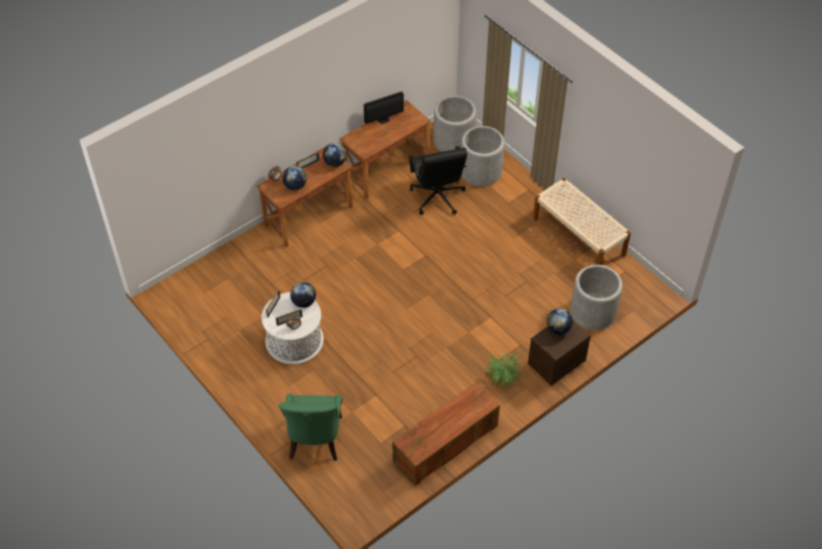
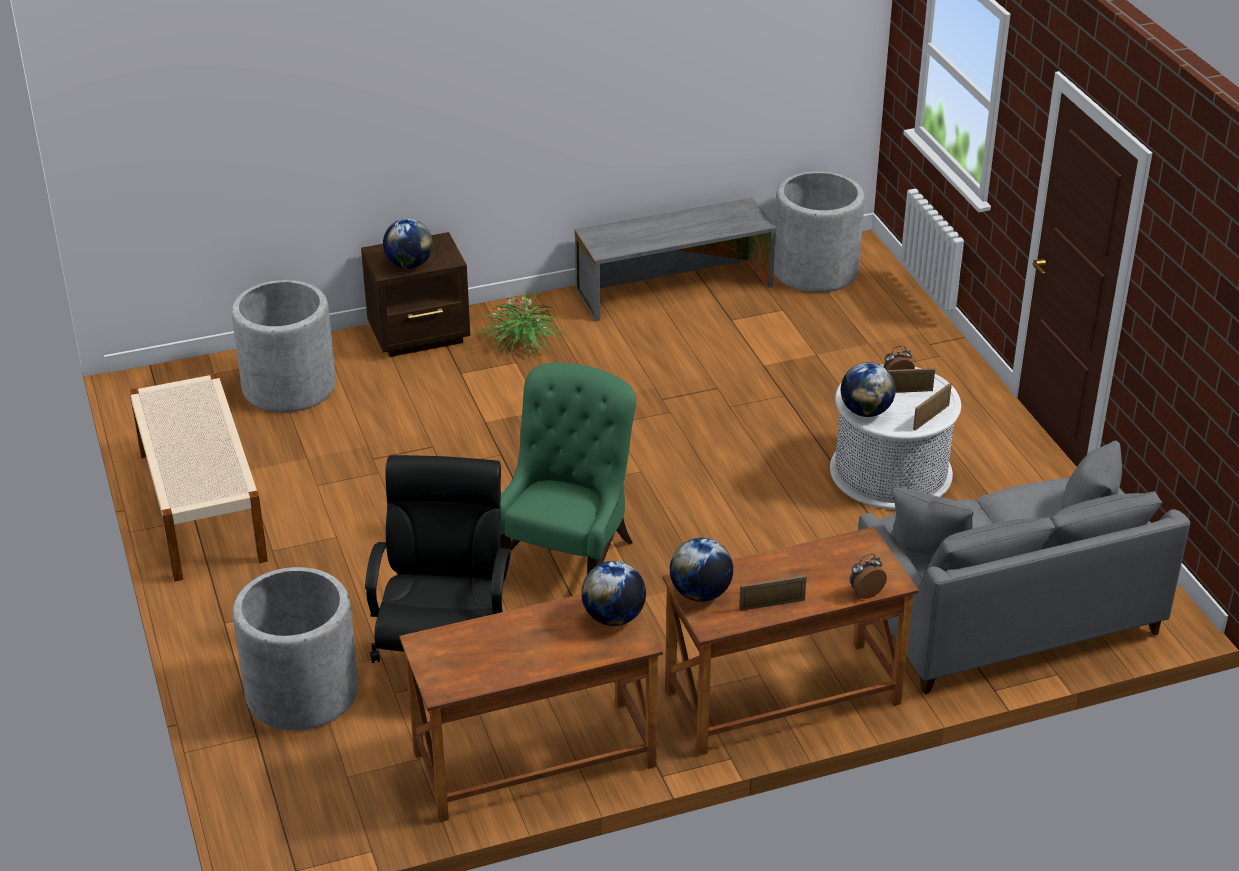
camera: 160 degrees left, 15 degrees down
(231, 277) = (1004, 613): none -> grey sofa
(295, 186) = (821, 565): globe -> globe (614, 617)
(315, 438) = (894, 337): green chair -> green chair (568, 560)
(383, 119) = (521, 669): monitor -> none
(445, 444) = (675, 286): brown bench -> grey bench
(454, 141) = (312, 789): grey planter -> grey planter (815, 270)

